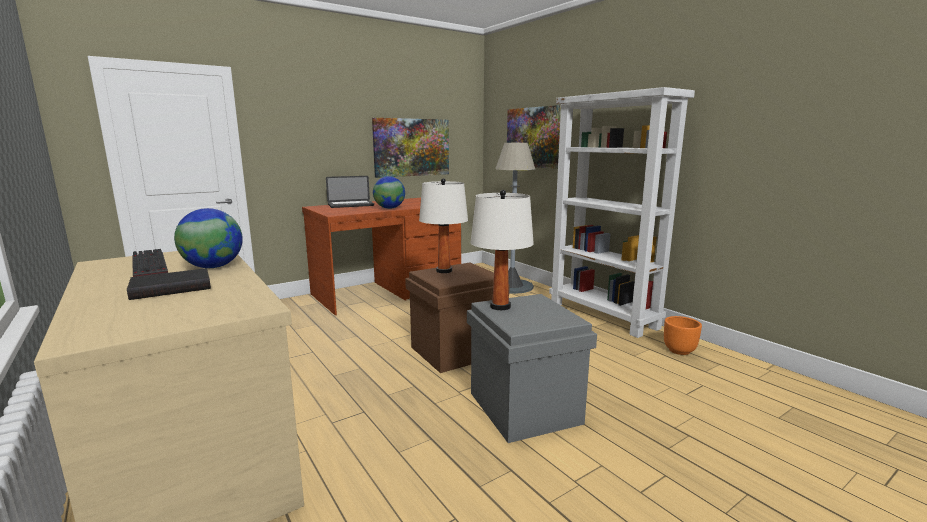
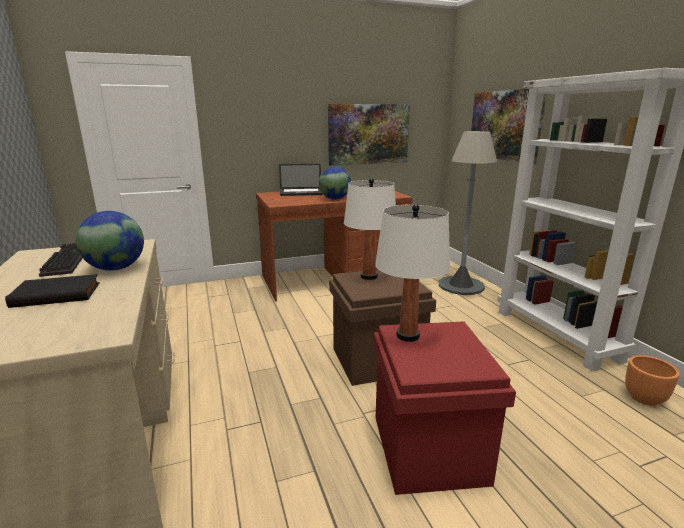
camera: 15 degrees right, 5 degrees up
(523, 407) = (427, 447): grey storage box -> red storage box

